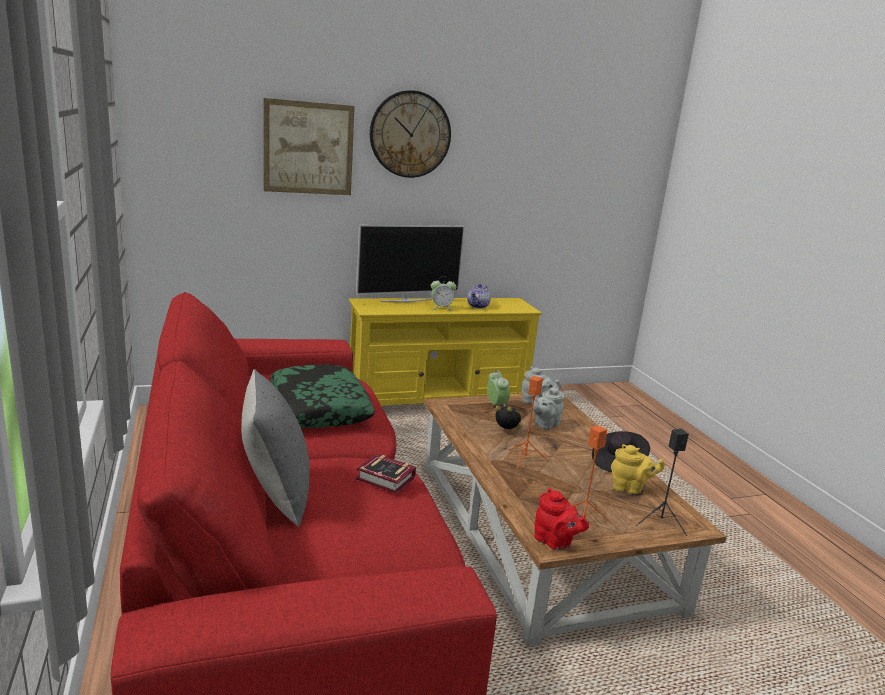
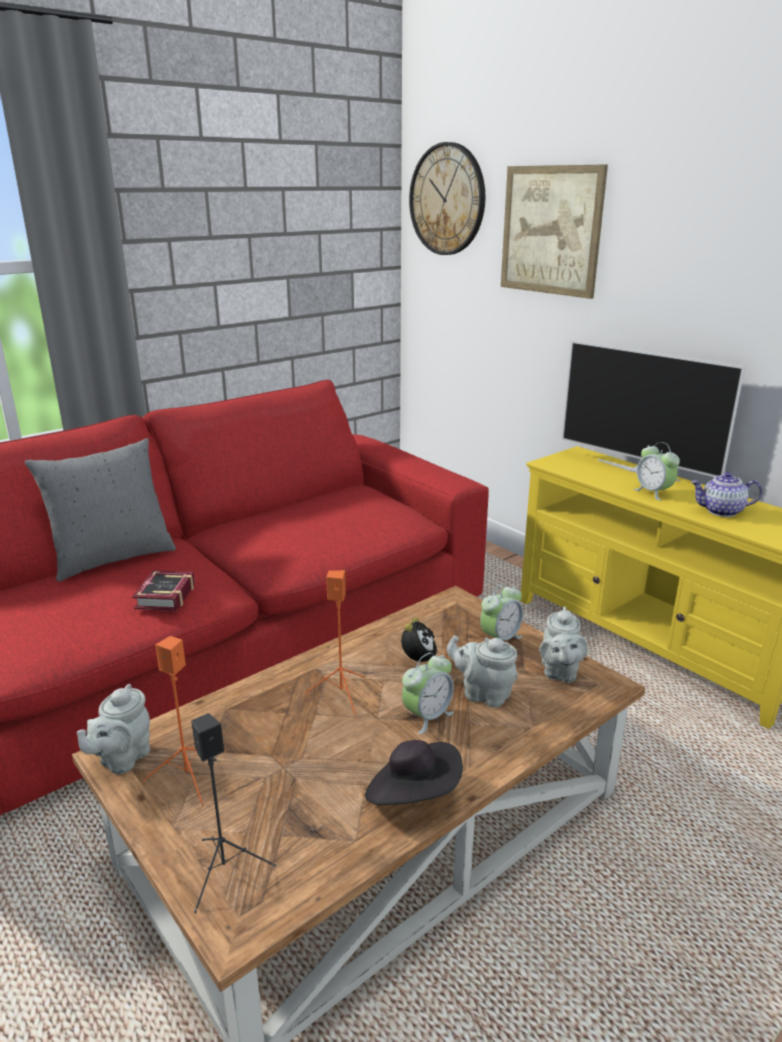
camera: 70 degrees right, 5 degrees up
(319, 407) = (307, 527): pillow -> none
(410, 134) = (683, 203): wall clock -> wall clock (447, 200)
(555, 542) = (122, 759): red teapot -> grey teapot
(557, 443) = (427, 716): none -> alarm clock
(630, 488) = (326, 820): yellow teapot -> none

